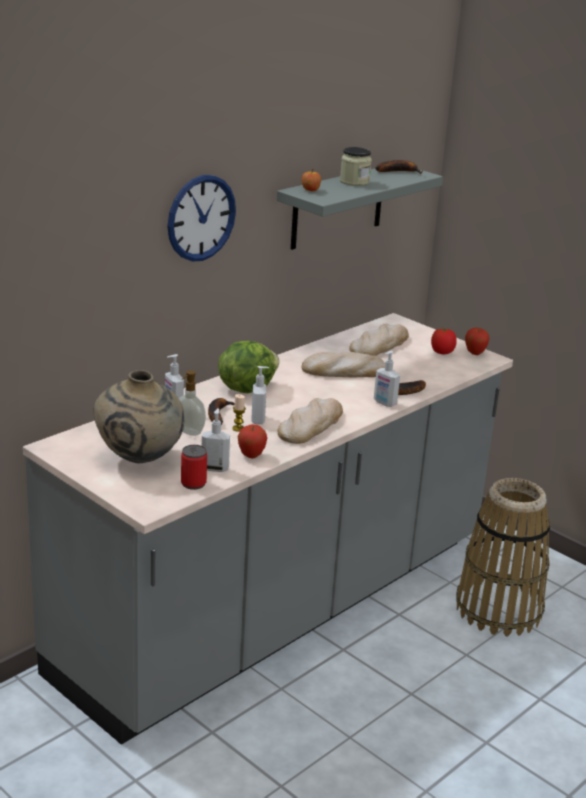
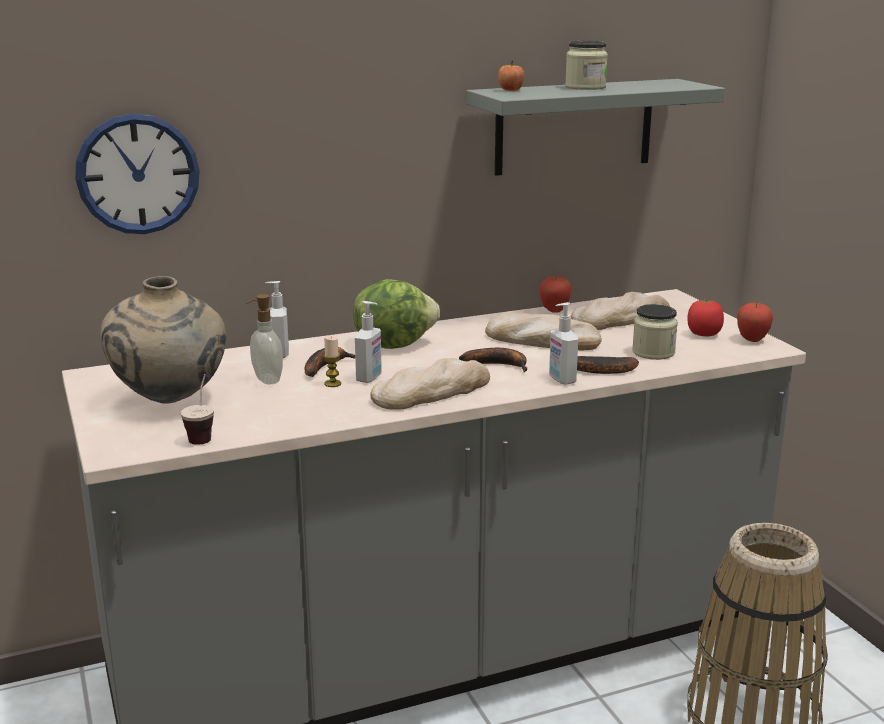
camera: 25 degrees right, 5 degrees down
(193, 483) = (202, 435): can -> cup
(201, 218) = (339, 111): wall clock -> wall clock (138, 174)
(215, 468) = (250, 422): soap dispenser -> none
(251, 456) = (313, 415): apple -> apple (554, 311)
(399, 171) = (665, 83): banana -> banana (499, 365)
(423, 372) = (653, 352): none -> jar

